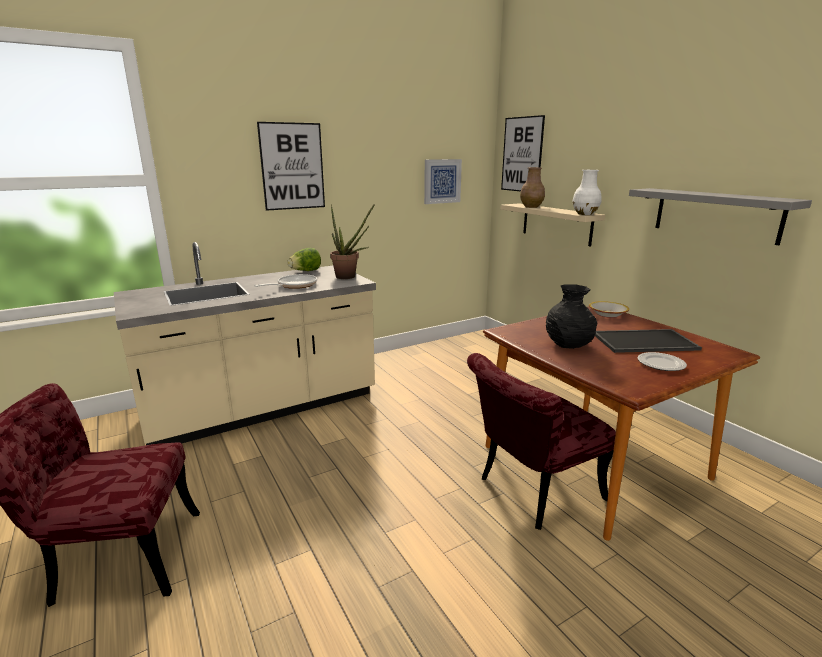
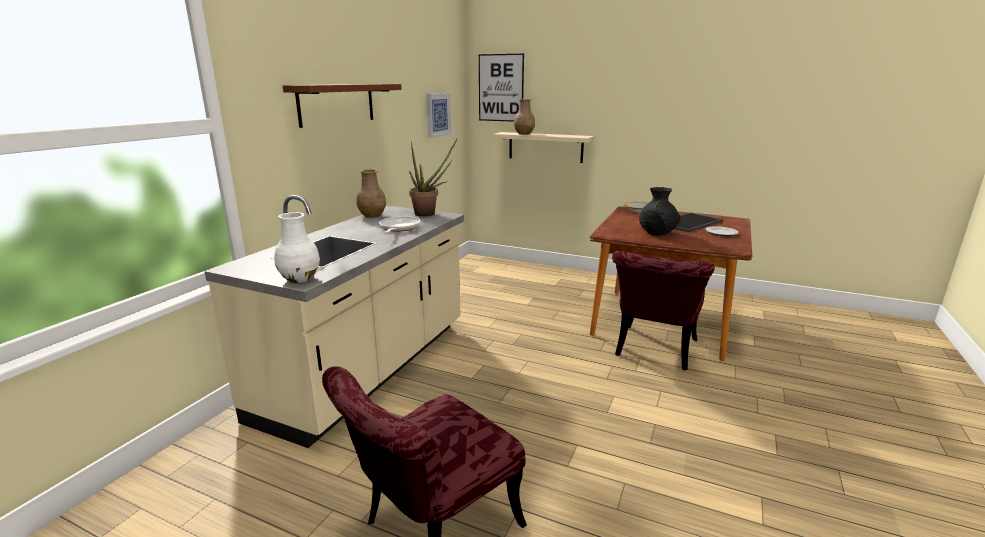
camera: 35 degrees left, 0 degrees up
(292, 166) = (337, 104): picture -> brown shelf
(305, 271) = (372, 215): lettuce -> brown vase
(585, 214) = (581, 136): white vase -> white vase (299, 278)
(716, 214) = (686, 129): grey shelf -> none

